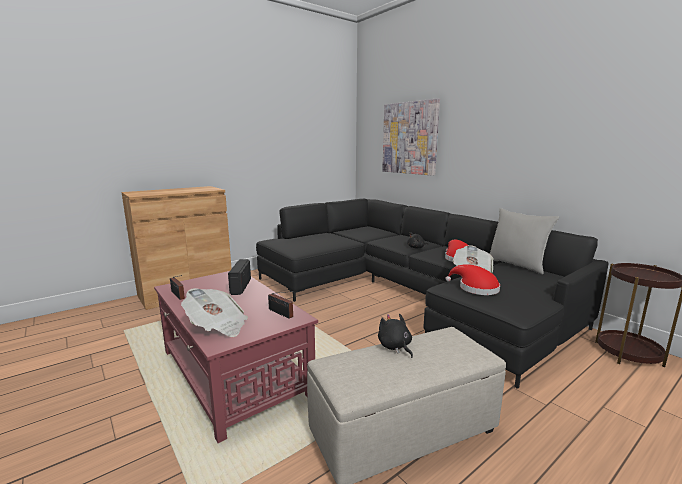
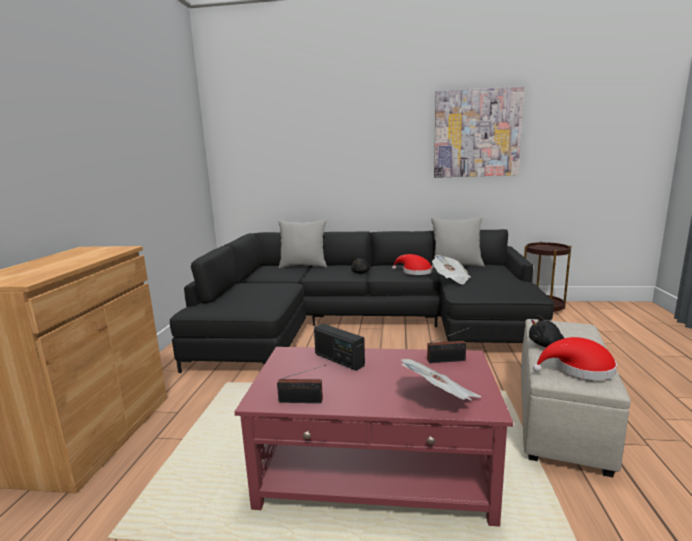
camera: 45 degrees left, 0 degrees up
(391, 233) = (303, 266): none -> grey pillow
(410, 138) = (298, 157): picture -> picture (476, 133)
(475, 288) = (480, 288): red hat -> red hat (579, 369)

